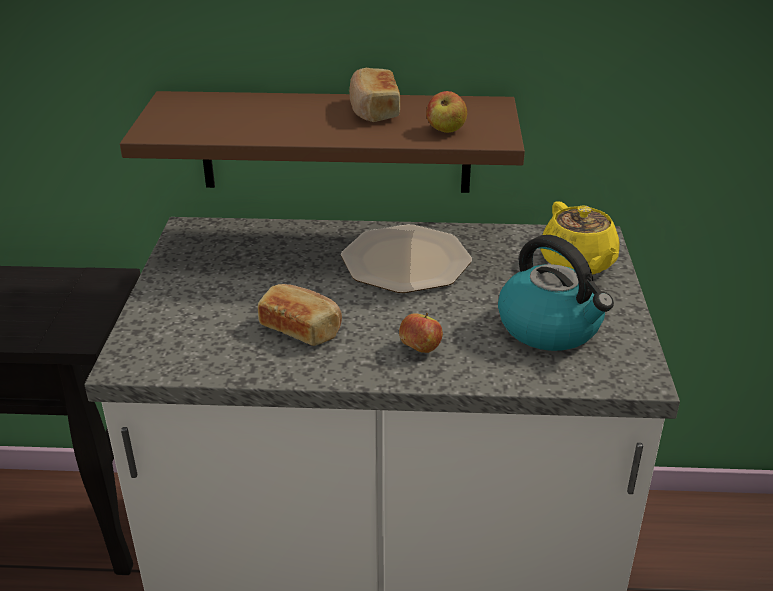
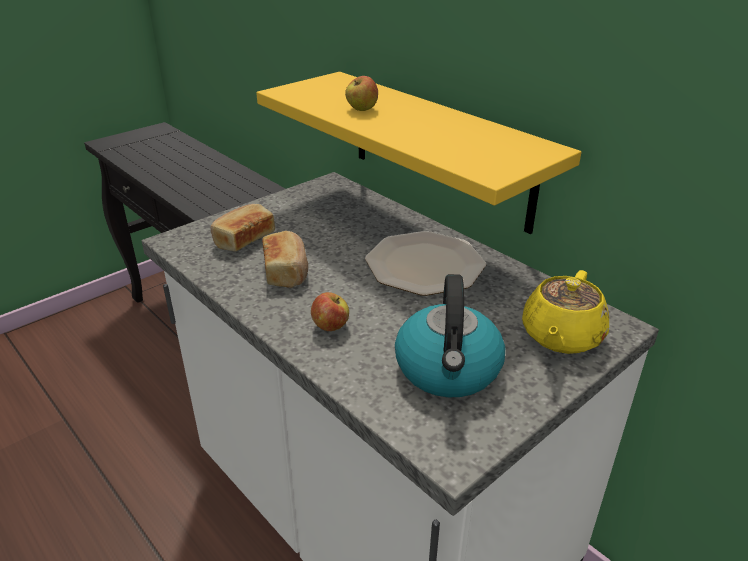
camera: 45 degrees right, 0 degrees up
(335, 142) = (439, 149): brown shelf -> yellow shelf
(373, 110) = (443, 123): bread -> bread (243, 239)
(446, 130) = (464, 153): apple -> apple (362, 109)

